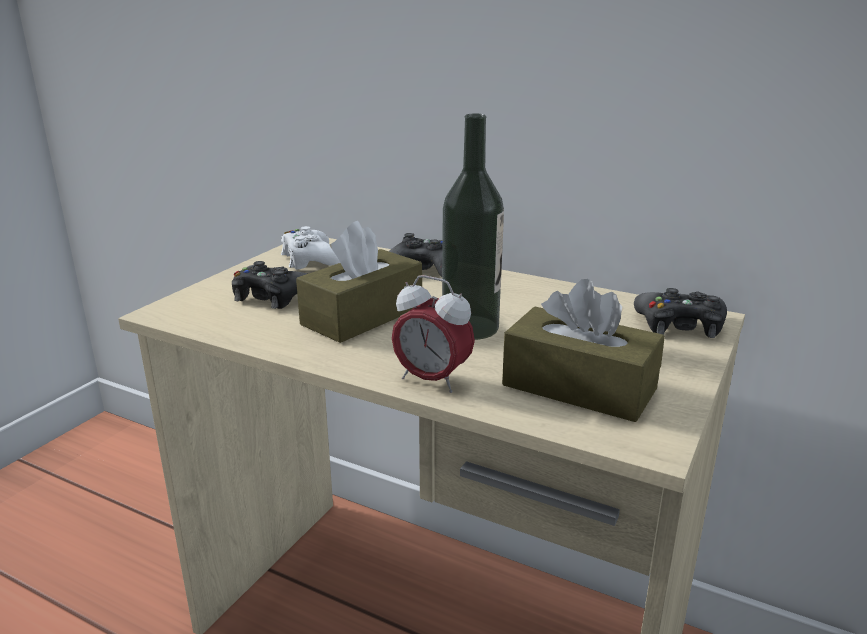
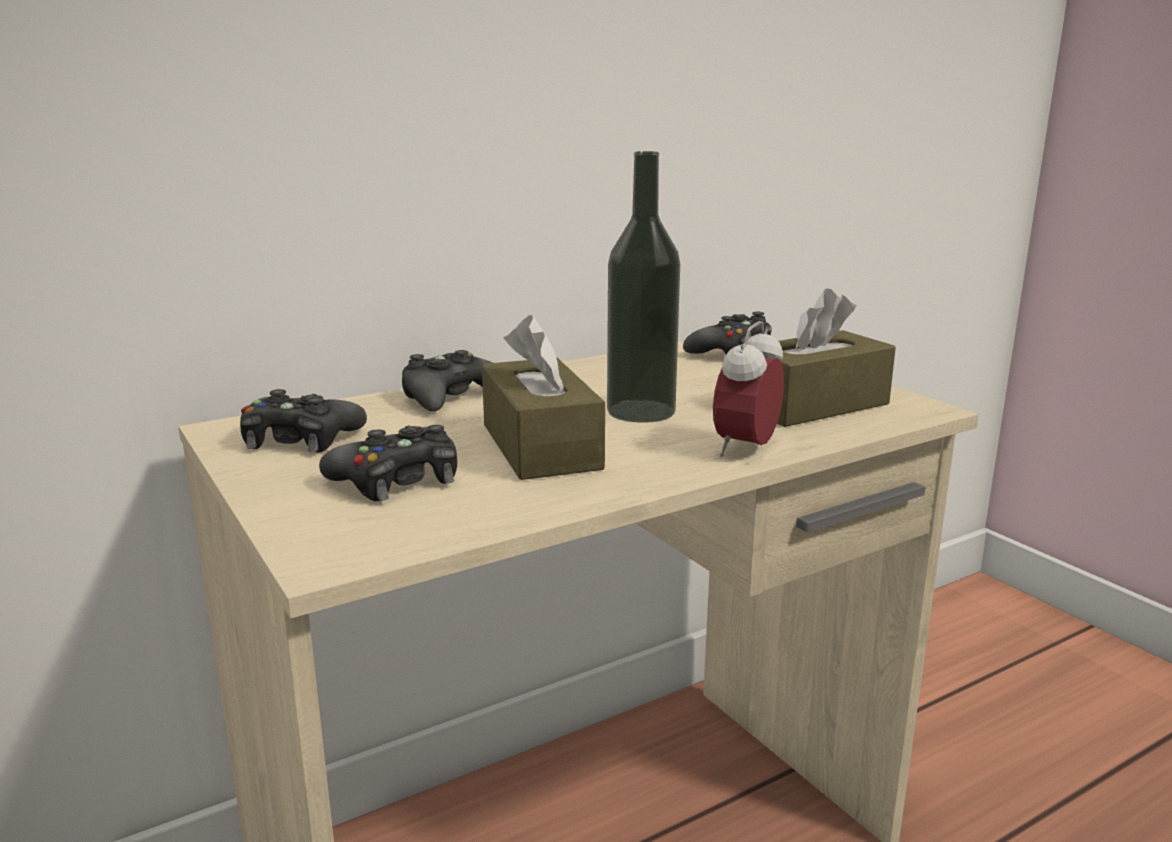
camera: 60 degrees left, 5 degrees down
(311, 260) = (300, 439): white game controller -> black game controller
(432, 380) = (746, 449): alarm clock -> alarm clock turned 150 degrees clockwise

